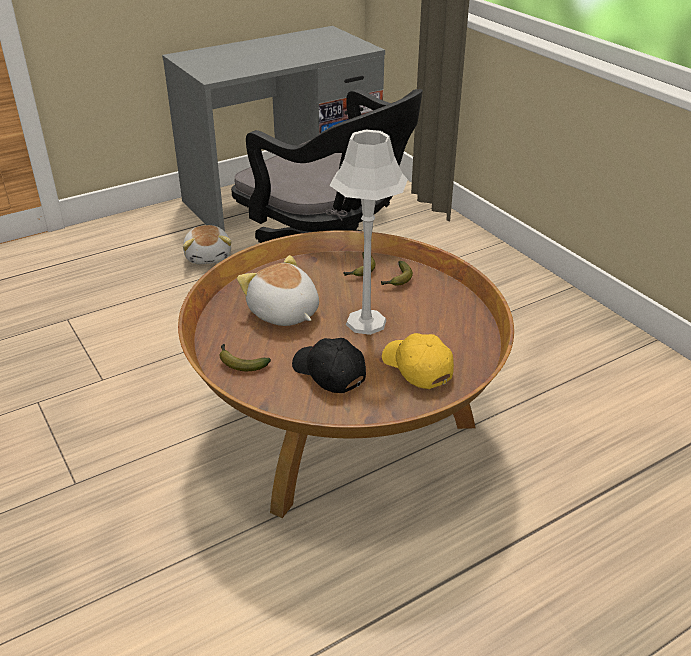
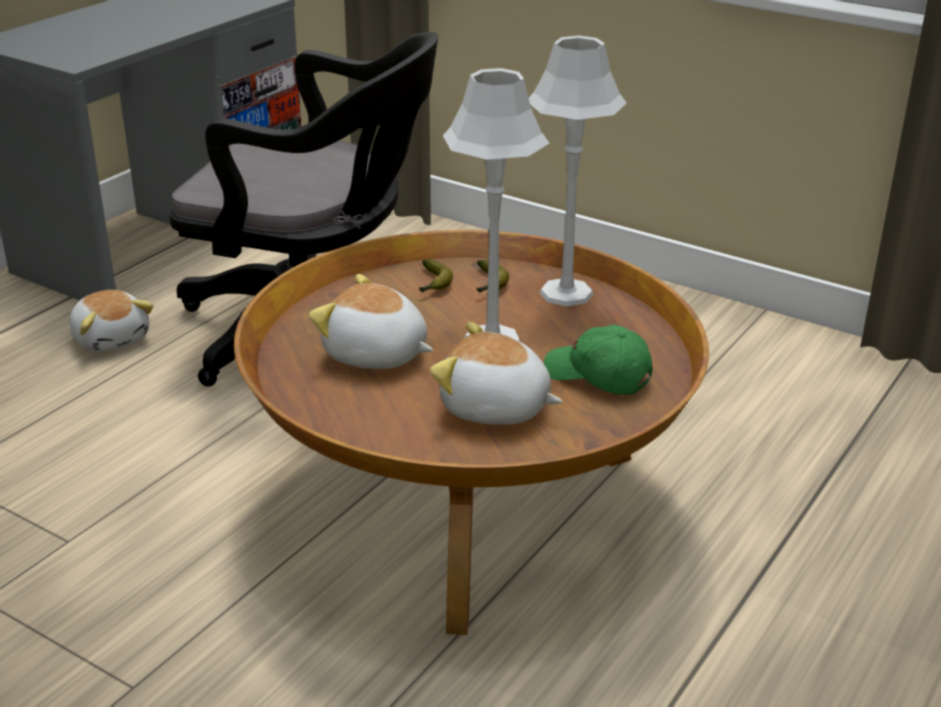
camera: 25 degrees left, 5 degrees down
(240, 362) = (368, 425): banana -> none
(328, 373) = (495, 408): black cap -> plush toy
(416, 368) = (597, 376): yellow cap -> green cap
(444, 299) = (565, 293): none -> grey table lamp

